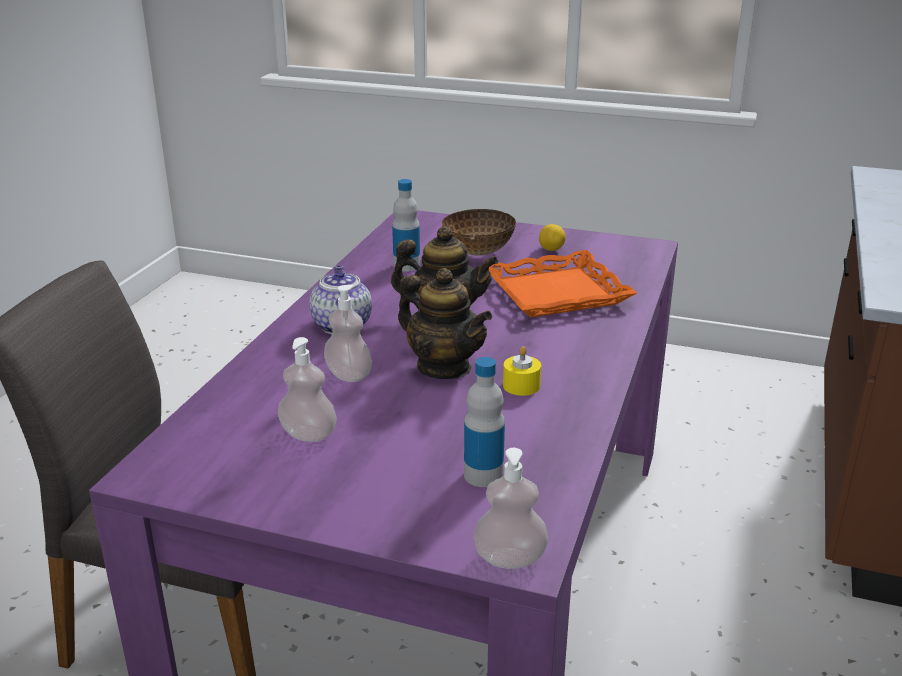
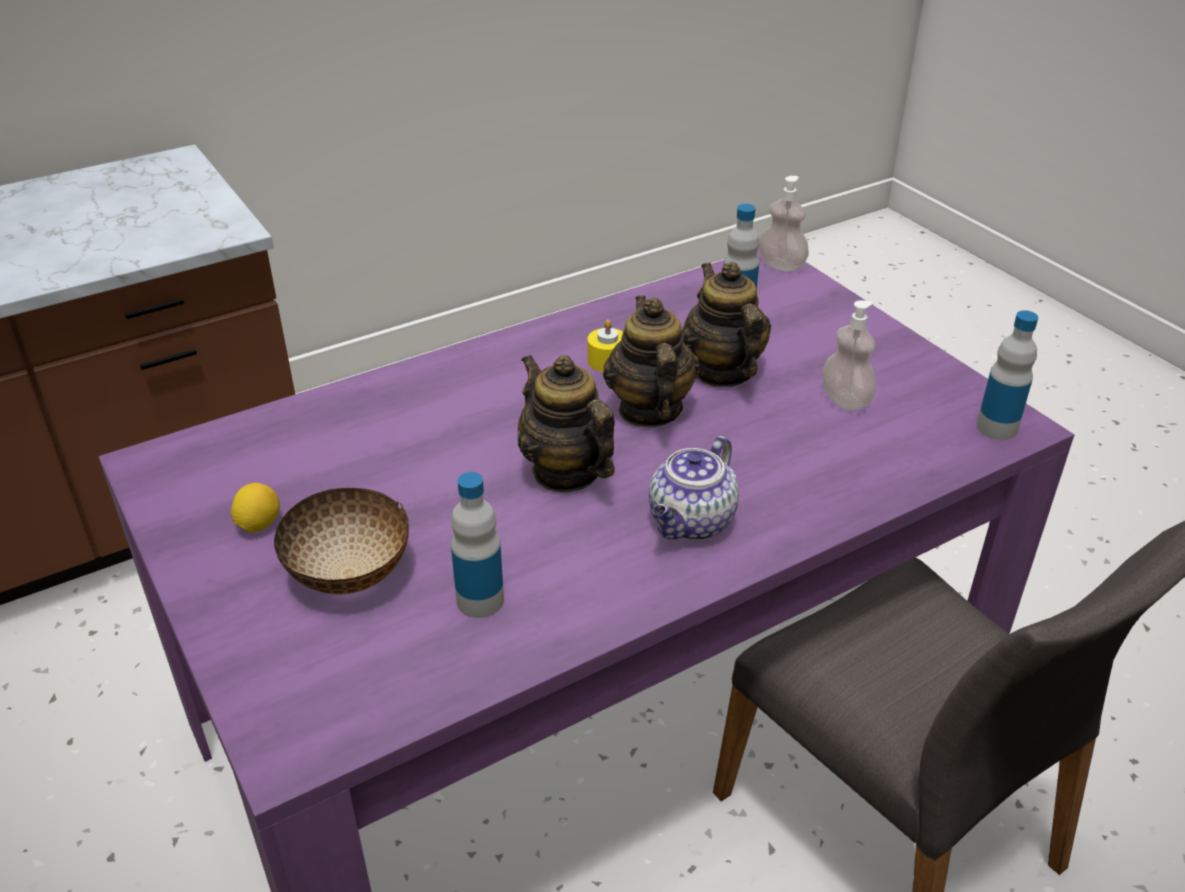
camera: 140 degrees left, 10 degrees up
(163, 464) = (996, 428): none -> bottle
(348, 375) = (752, 445): soap dispenser -> none
(428, 415) = (722, 371): none -> teapot
(556, 292) = (391, 448): orange tray -> none

